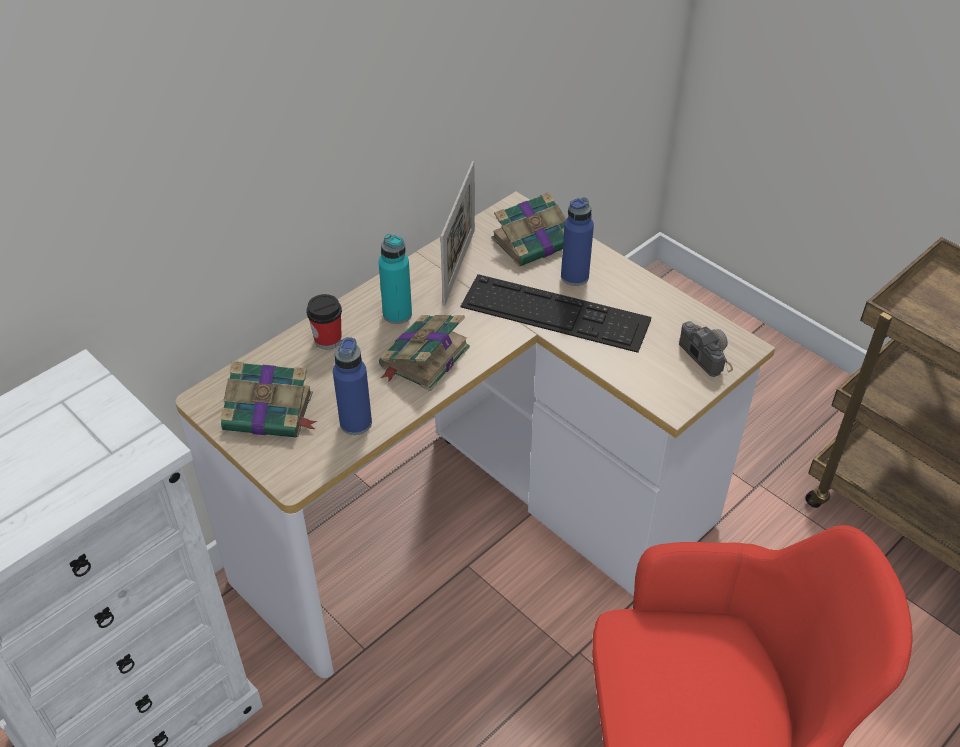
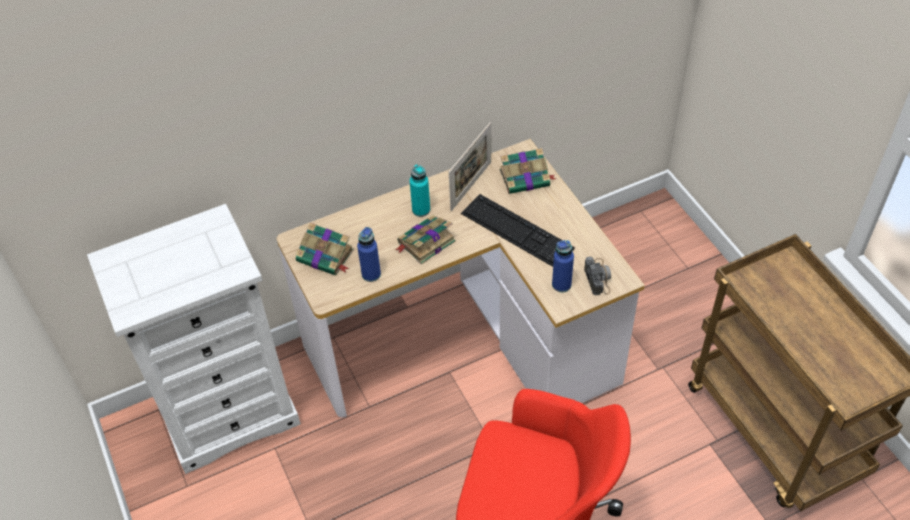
camera: 20 degrees right, 5 degrees up
(328, 340) = (374, 218): cup -> none
(574, 277) = (540, 208): blue bottle -> blue bottle (561, 284)

